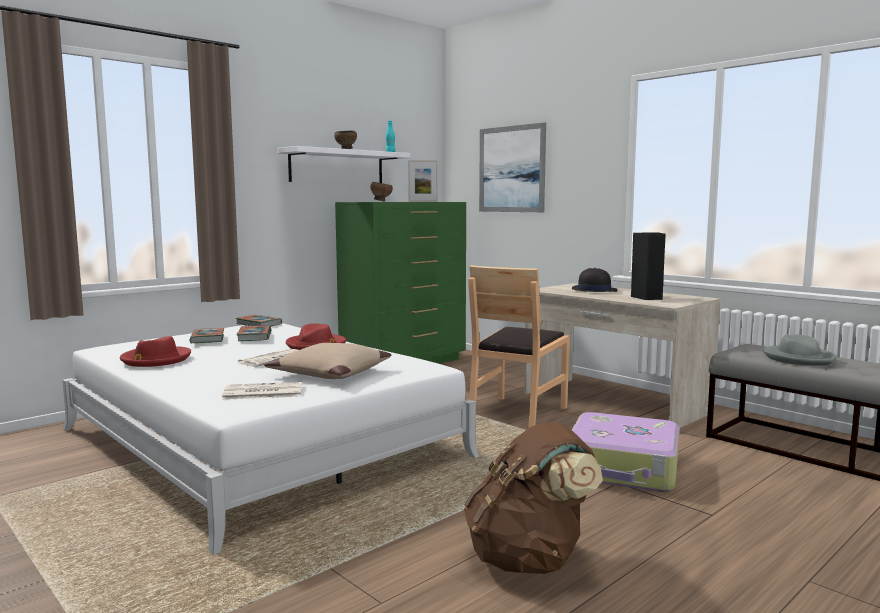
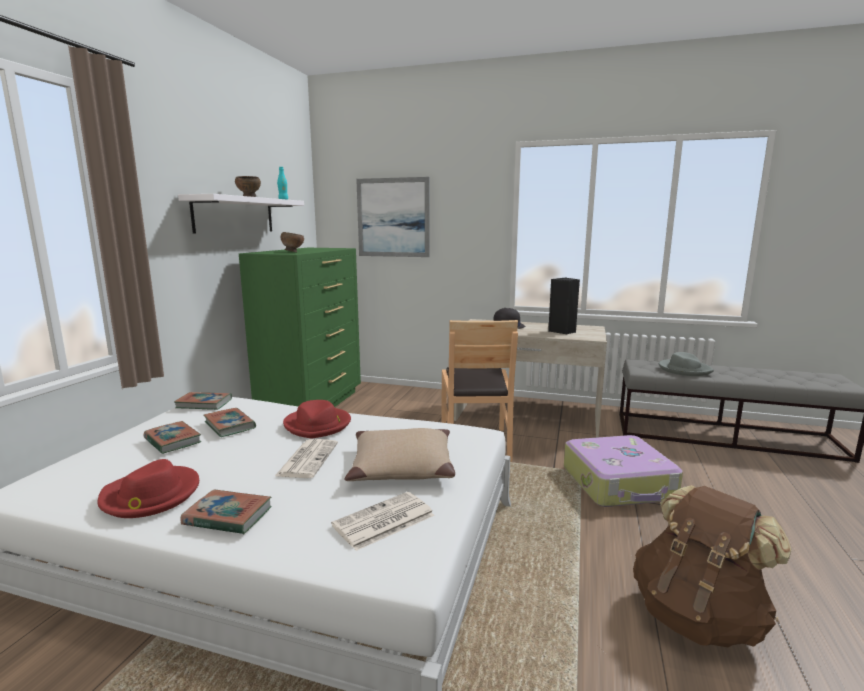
camera: 30 degrees left, 5 degrees up
(179, 374) = (228, 516): none -> book
(423, 201) = (323, 249): picture frame -> none

